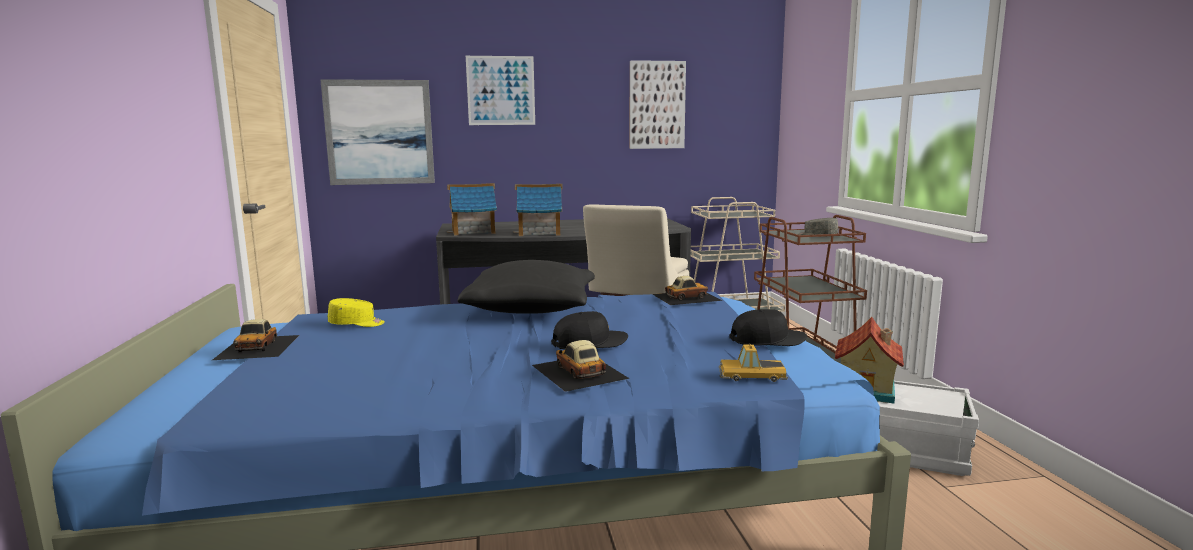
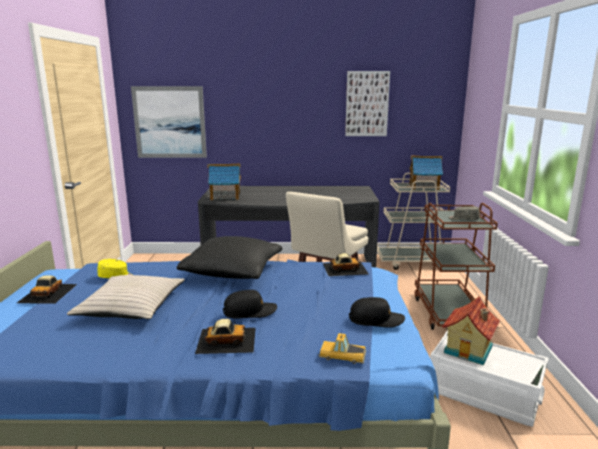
camera: 10 degrees right, 5 degrees up
(405, 352) = (131, 307): none -> beige pillow
(501, 90) = (252, 93): picture -> none
(540, 232) = (269, 200): toy house -> toy house (424, 186)
(578, 371) = (226, 340): toy car -> toy car turned 105 degrees clockwise

